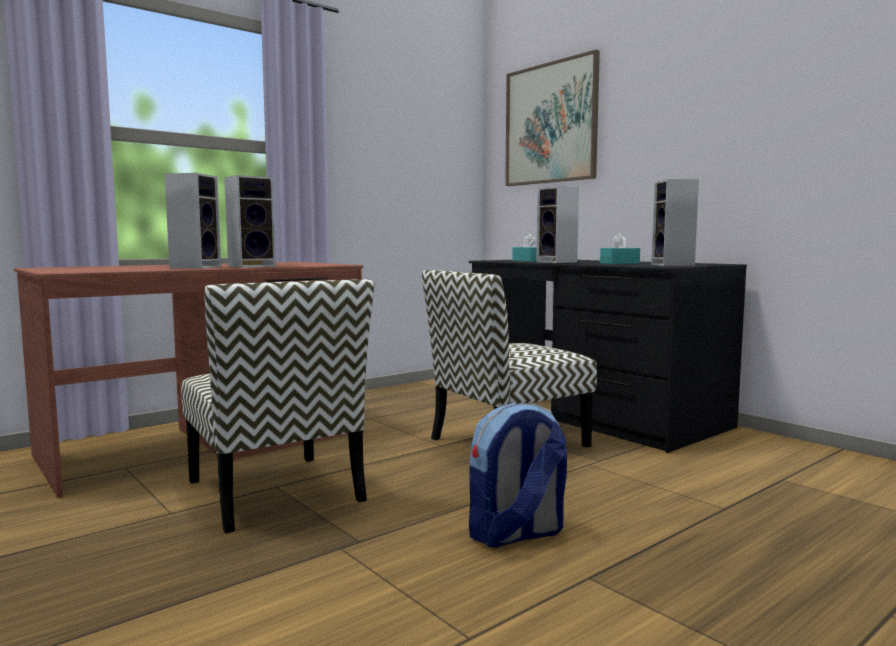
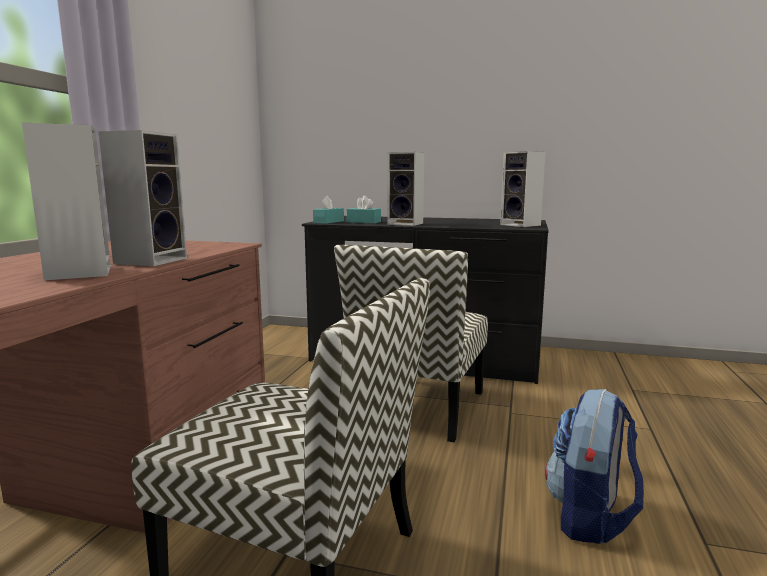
camera: 35 degrees left, 5 degrees up
(550, 123) = (341, 84): picture -> none
(619, 263) = (465, 223): turquoise tissue box -> turquoise tissue box (328, 222)

